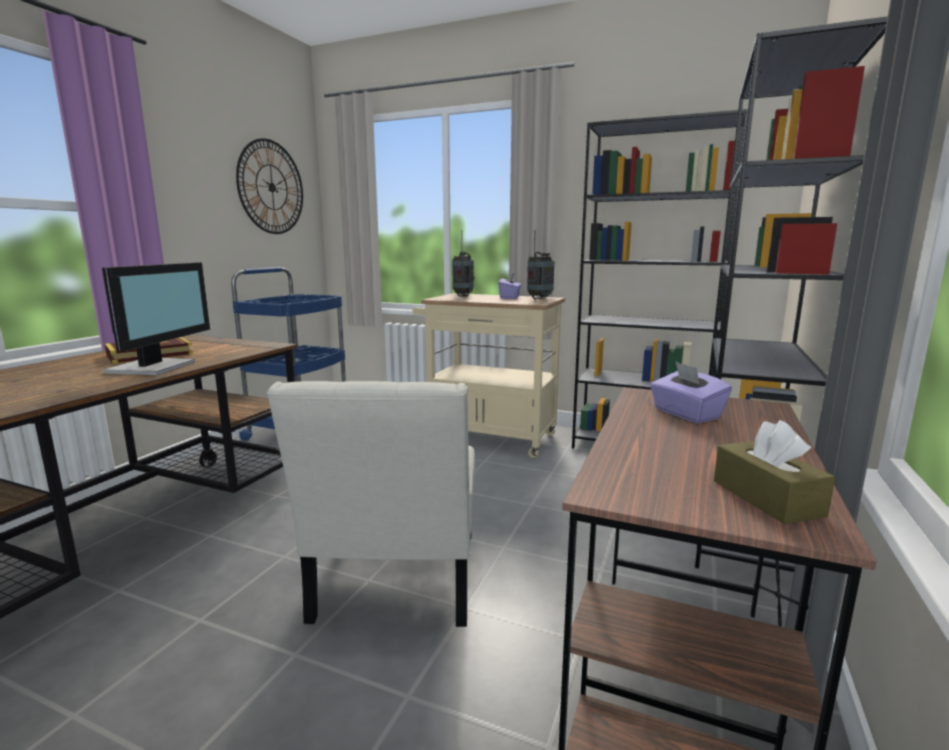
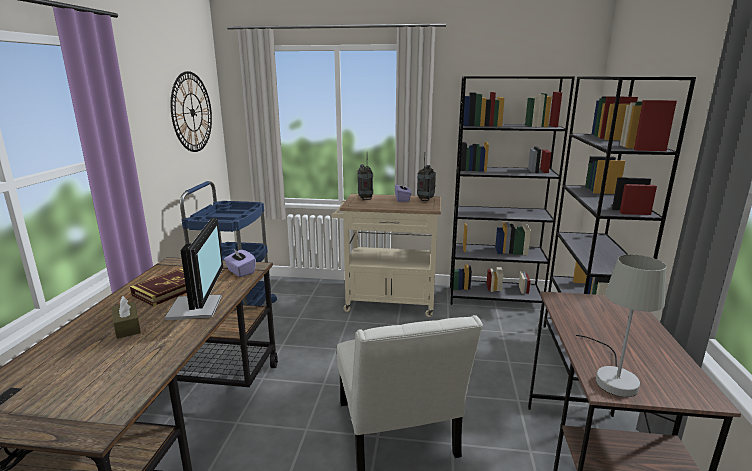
camera: 15 degrees left, 5 degrees up
(641, 479) = (613, 376): none -> grey table lamp
(686, 414) = (594, 315): purple tissue box -> purple tissue box (240, 272)
(766, 498) = (676, 380): brown tissue box -> brown tissue box (127, 327)

